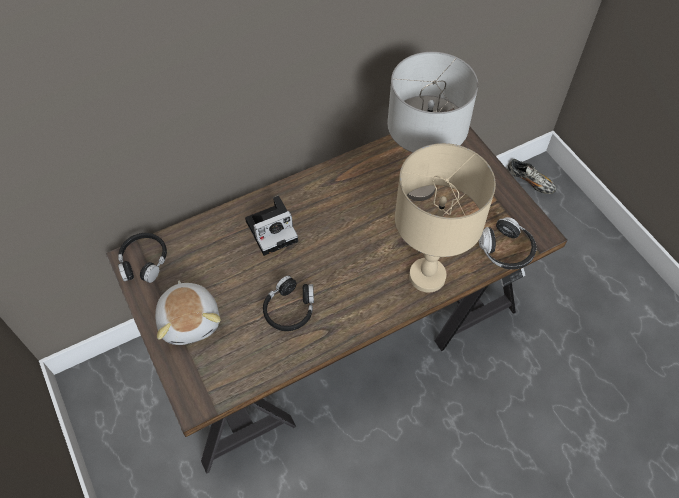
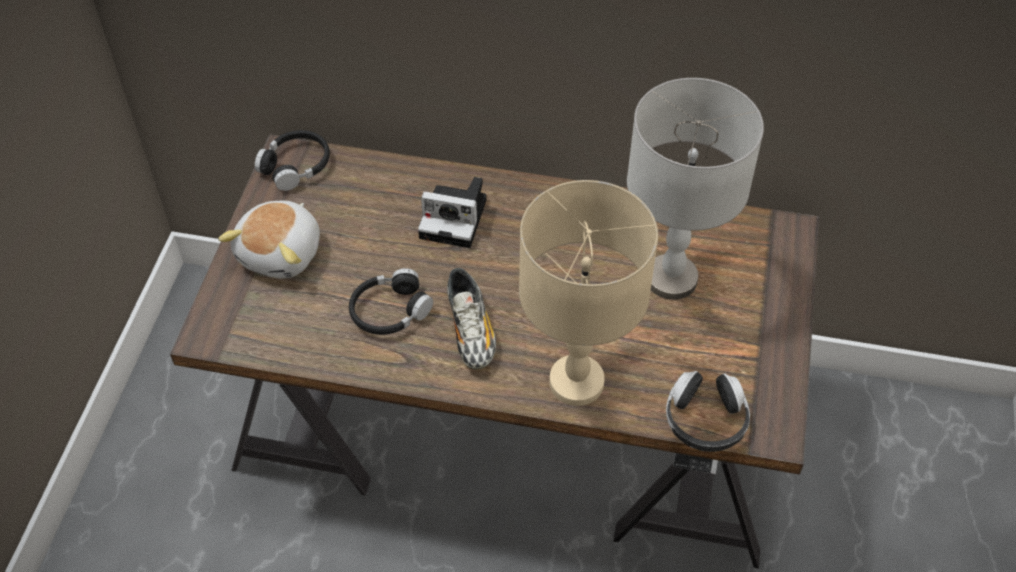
camera: 40 degrees right, 5 degrees down
(529, 182) = (945, 423): shoe -> shoe (471, 330)

